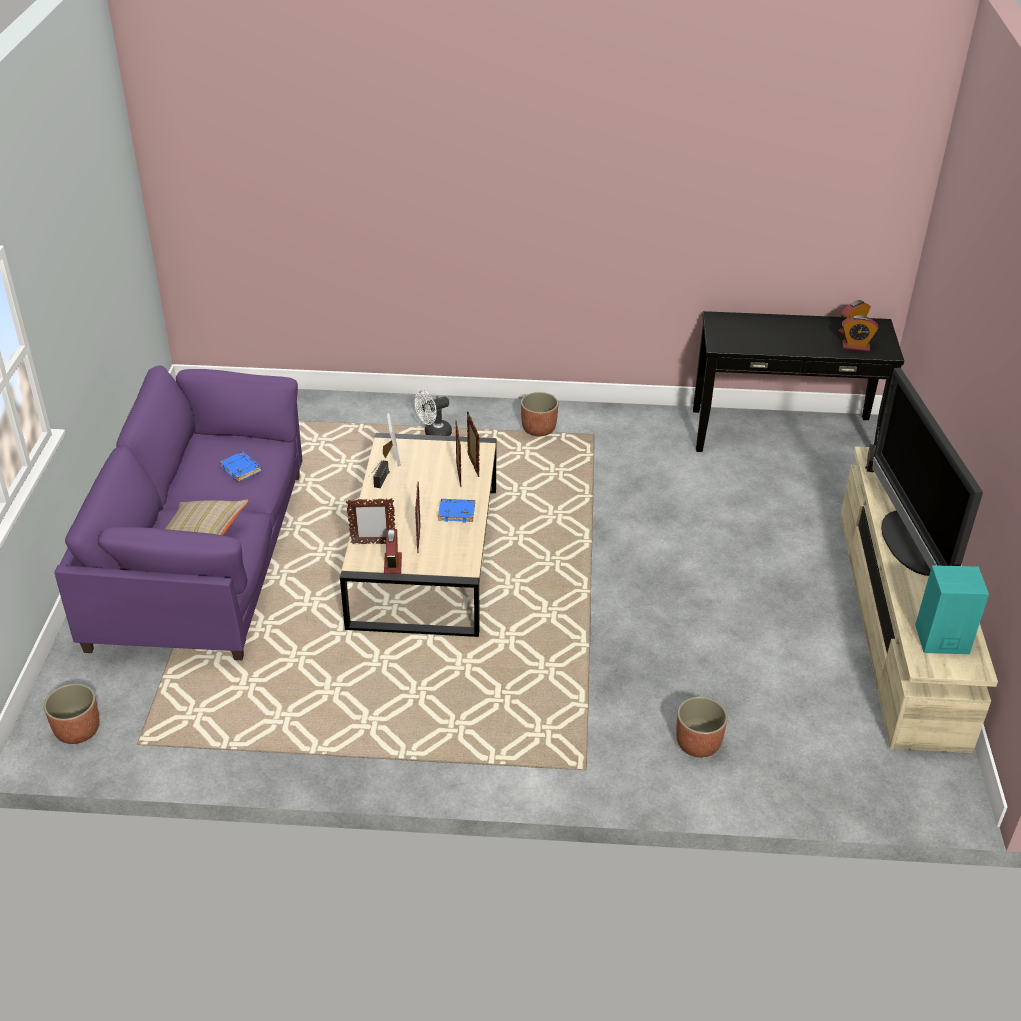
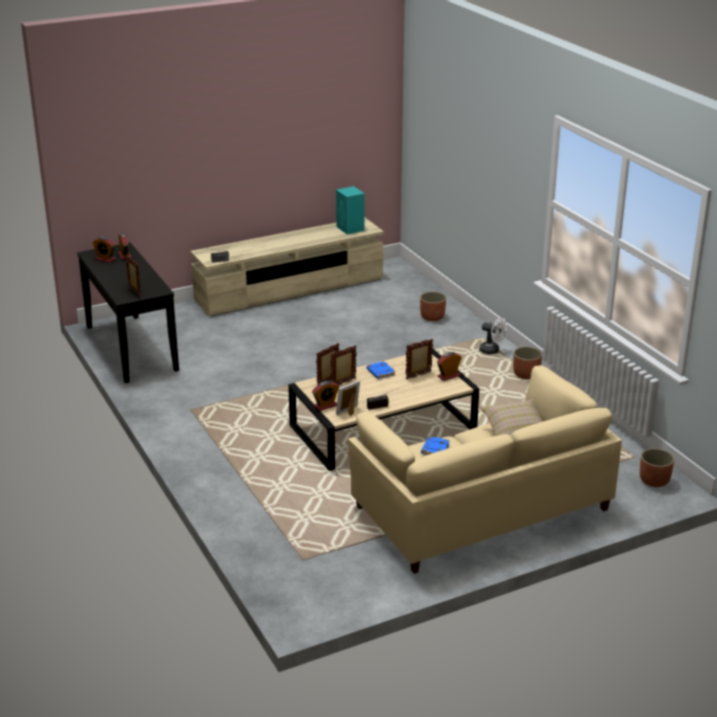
camera: 120 degrees left, 10 degrees down
(202, 558) = (481, 507): purple sofa -> beige sofa
(373, 543) = (439, 388): picture frame -> picture frame (134, 292)
(421, 446) = (326, 406): none -> alarm clock
(433, 434) = (247, 471): white fan -> white fan (492, 351)
(538, 429) = (202, 431): planter -> planter (526, 374)
(909, 543) = (284, 243): television -> none

